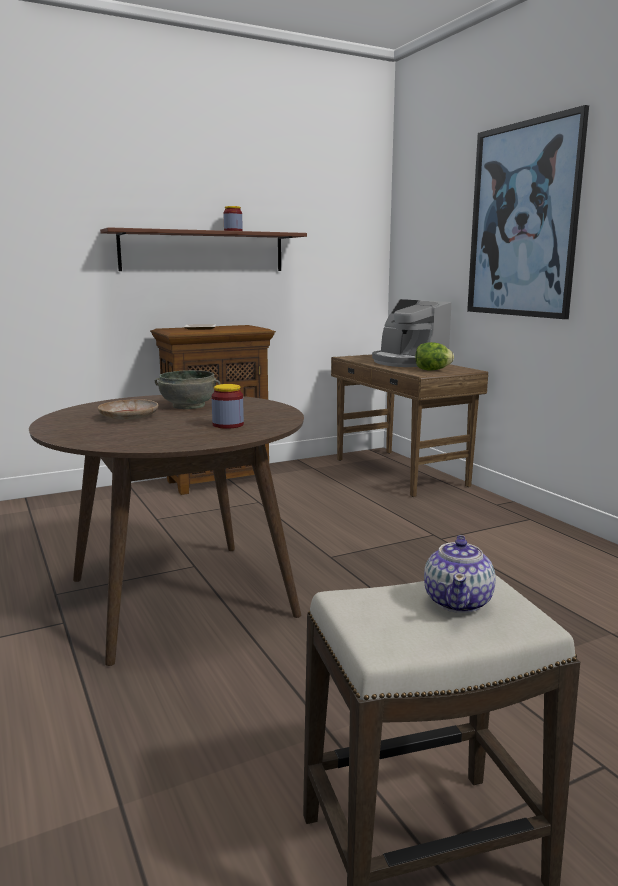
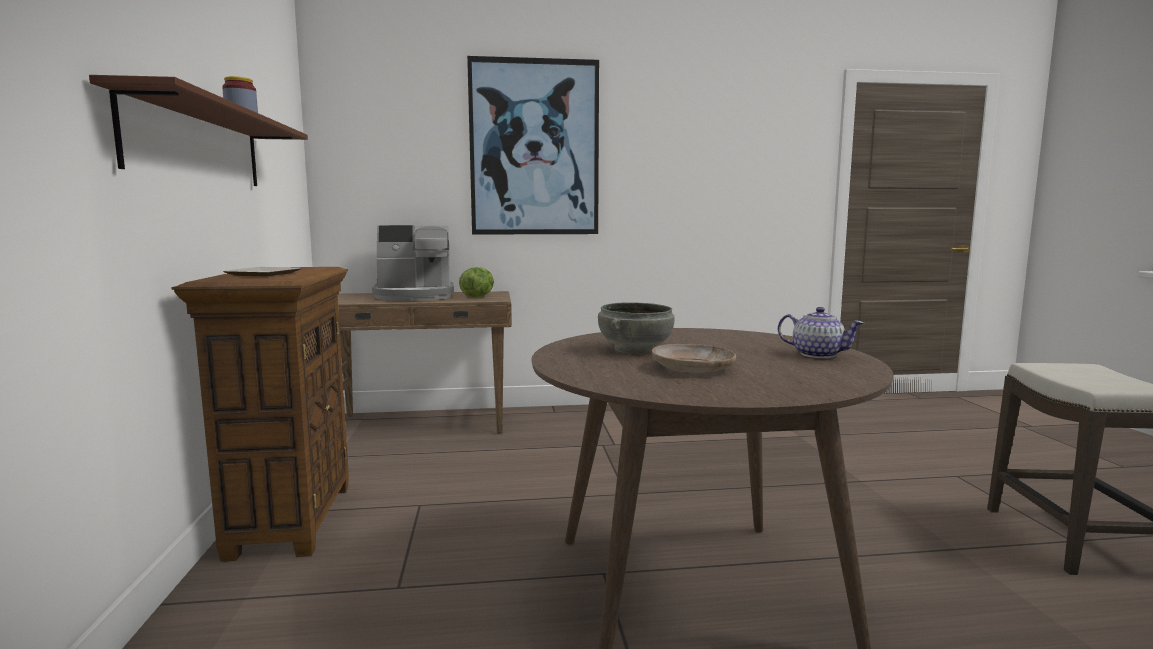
camera: 70 degrees left, 5 degrees down
(228, 425) = (756, 344): jar -> none
(458, 601) = (1076, 372): teapot -> teapot (817, 354)

